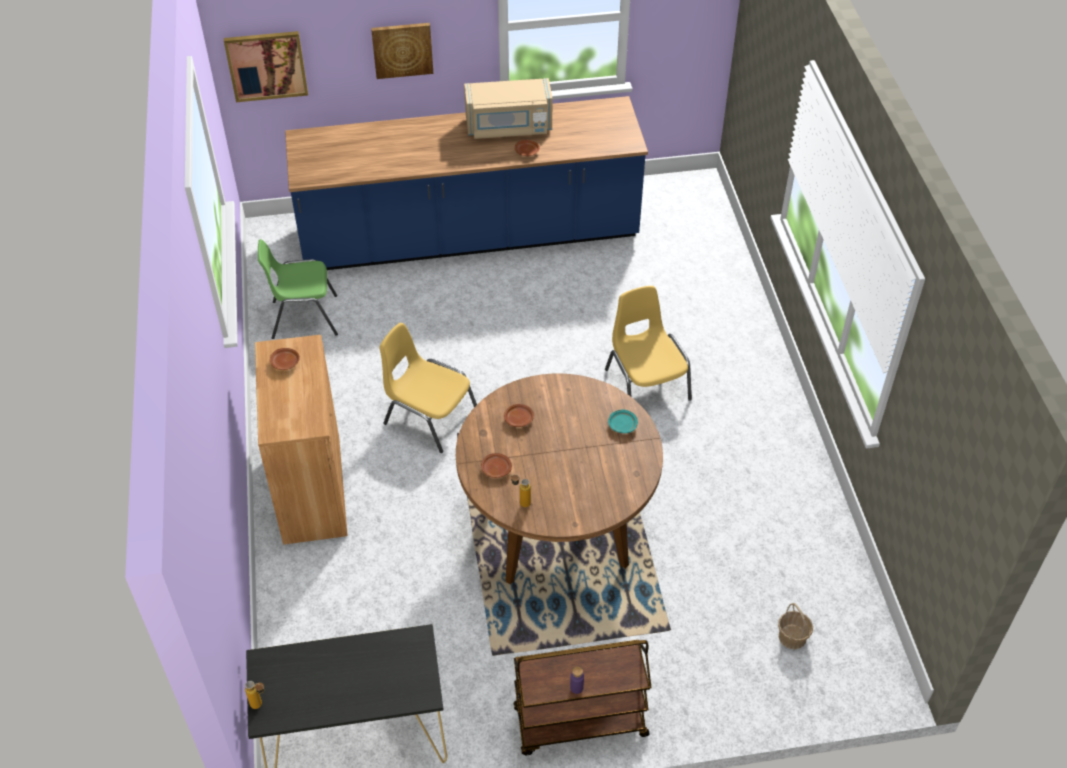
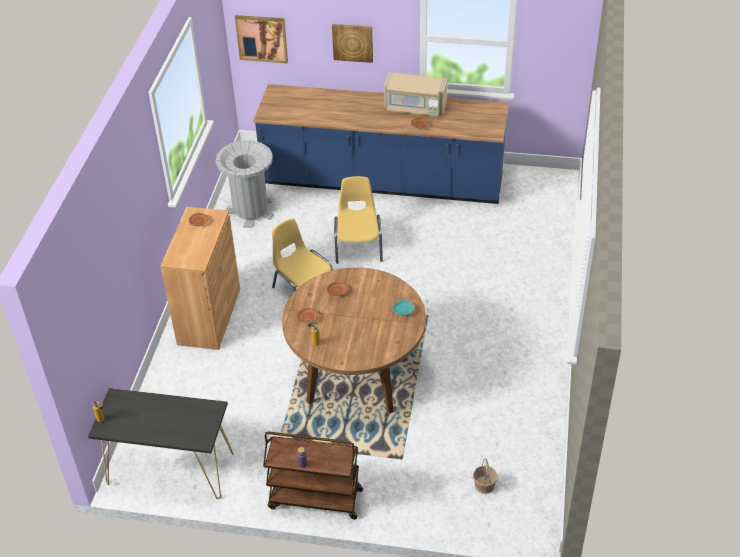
camera: 20 degrees right, 5 degrees down
(303, 317) = (250, 210): green chair -> grey trash can
(646, 383) = (460, 301): yellow chair -> yellow chair (358, 246)

